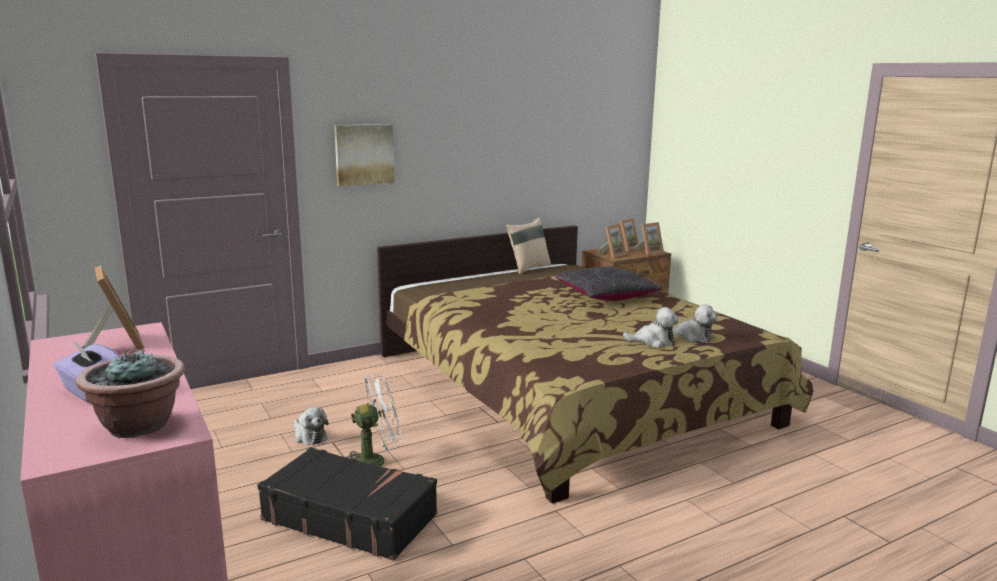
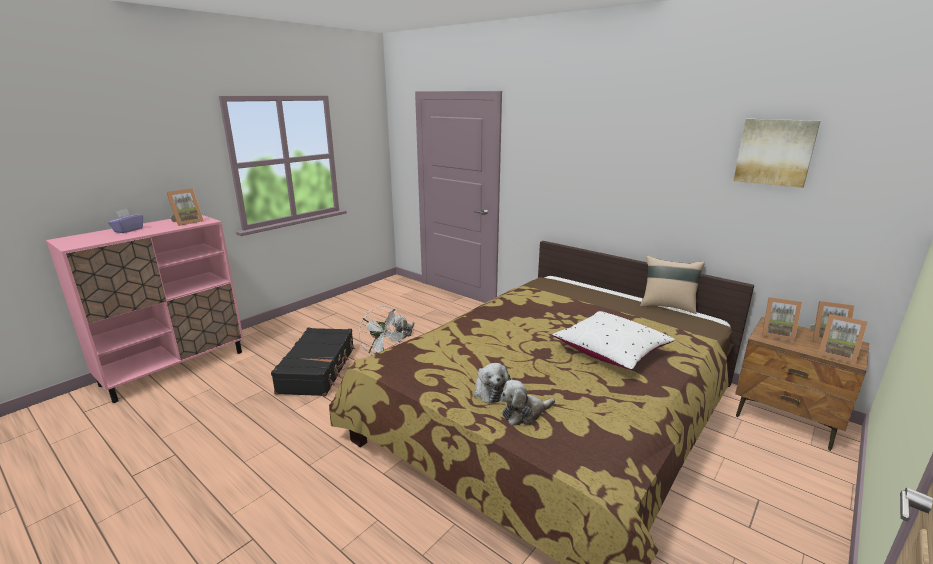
camera: 70 degrees right, 5 degrees up
(138, 426) = (83, 241): potted plant -> none
(364, 154) = (542, 167): picture -> picture (774, 152)
(606, 296) = (611, 351): black pillow -> white pillow
(692, 336) = (524, 414): plush toy -> plush toy turned 60 degrees clockwise

